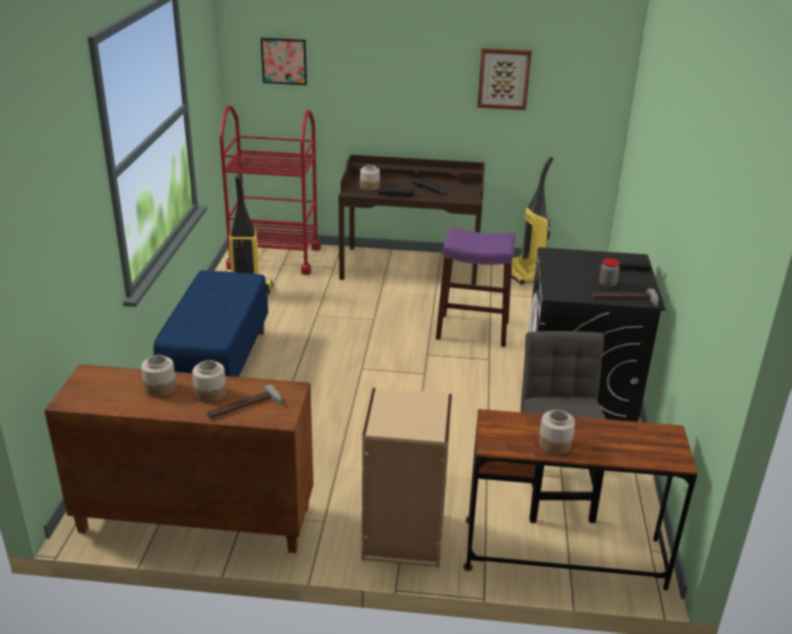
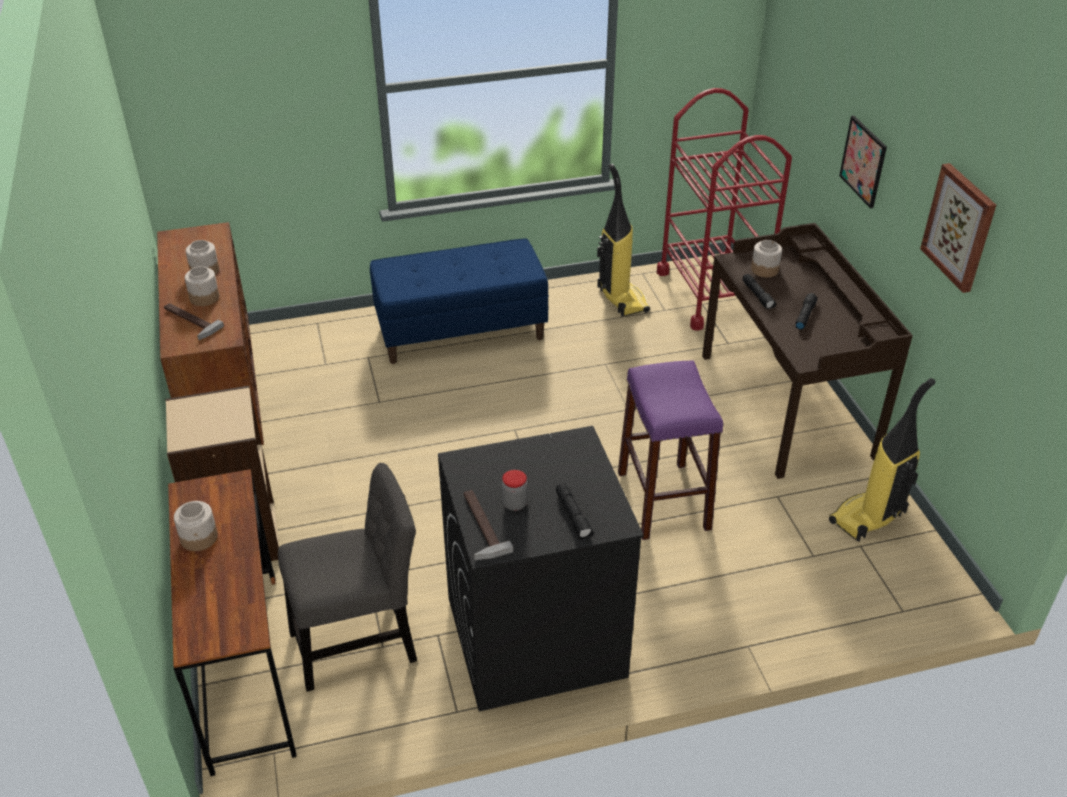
camera: 70 degrees right, 10 degrees up
(284, 61) = (798, 63): picture -> picture (863, 161)

